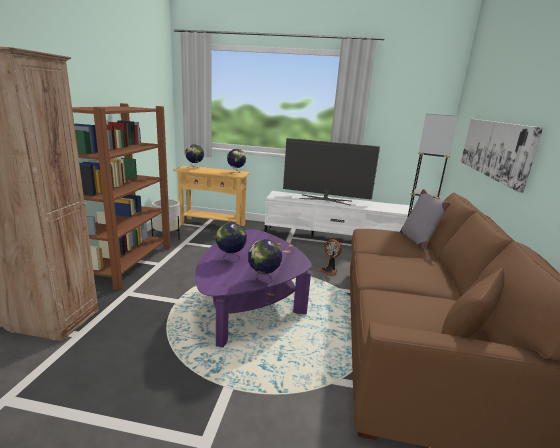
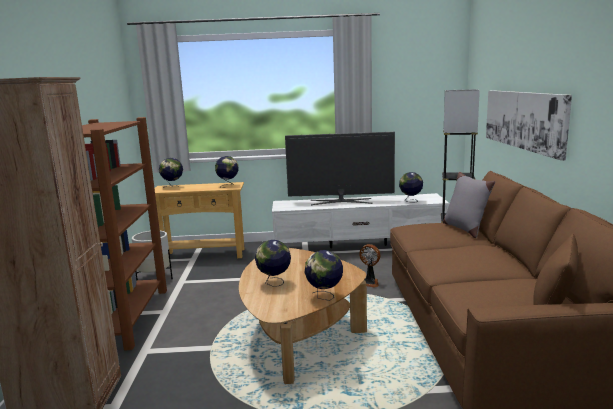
camera: 10 degrees left, 5 degrees down
(249, 304) = (298, 334): purple coffee table -> brown coffee table
(384, 208) = (410, 201): none -> globe

